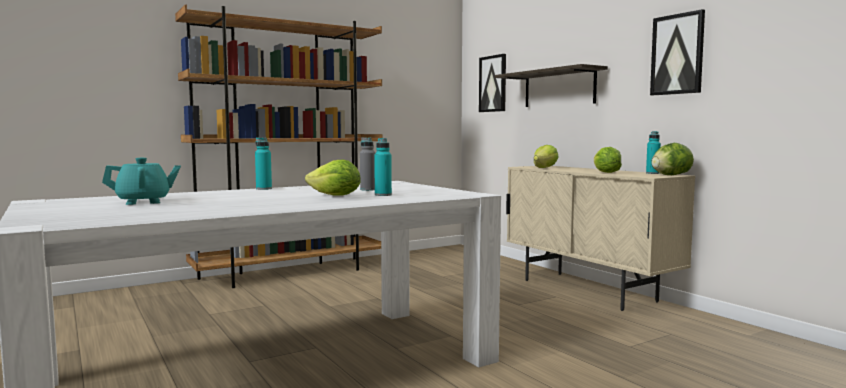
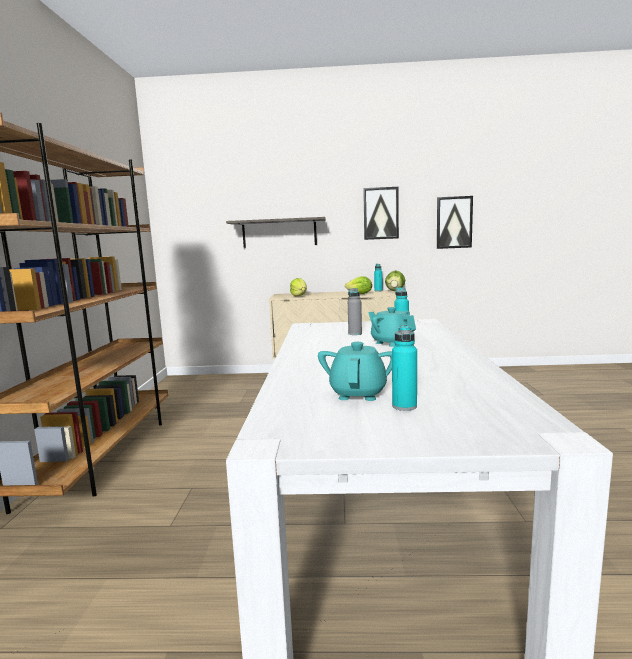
camera: 55 degrees left, 5 degrees up
(264, 189) = (292, 354): turquoise bottle -> turquoise bottle (404, 406)
(335, 196) = (391, 342): lettuce -> turquoise teapot
(493, 84) = (199, 227): picture -> picture (454, 222)

